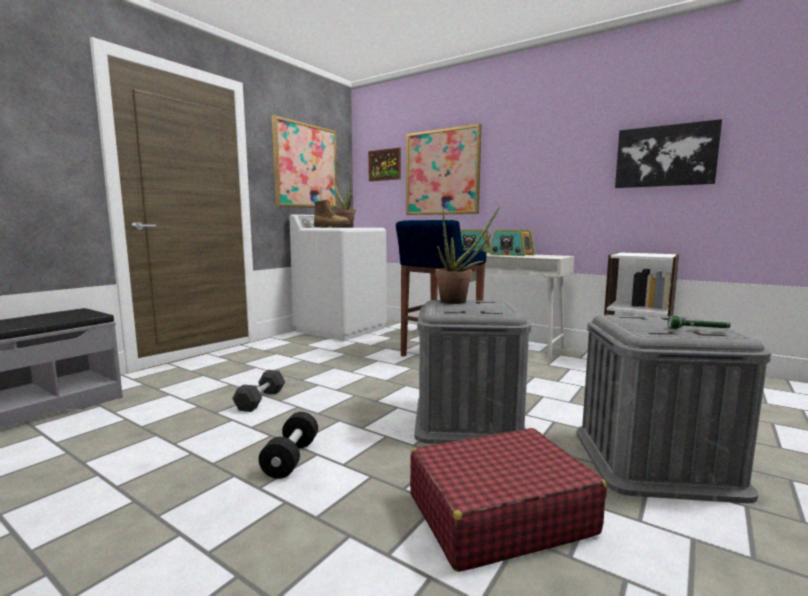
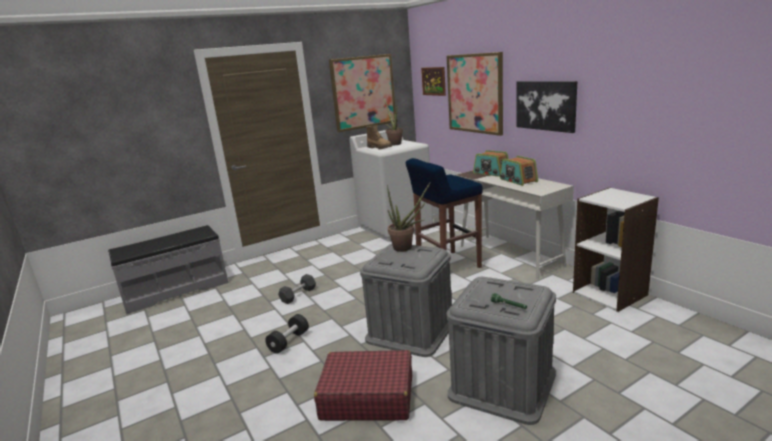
camera: 25 degrees right, 10 degrees up
(665, 156) = (649, 100): picture -> picture (546, 105)

